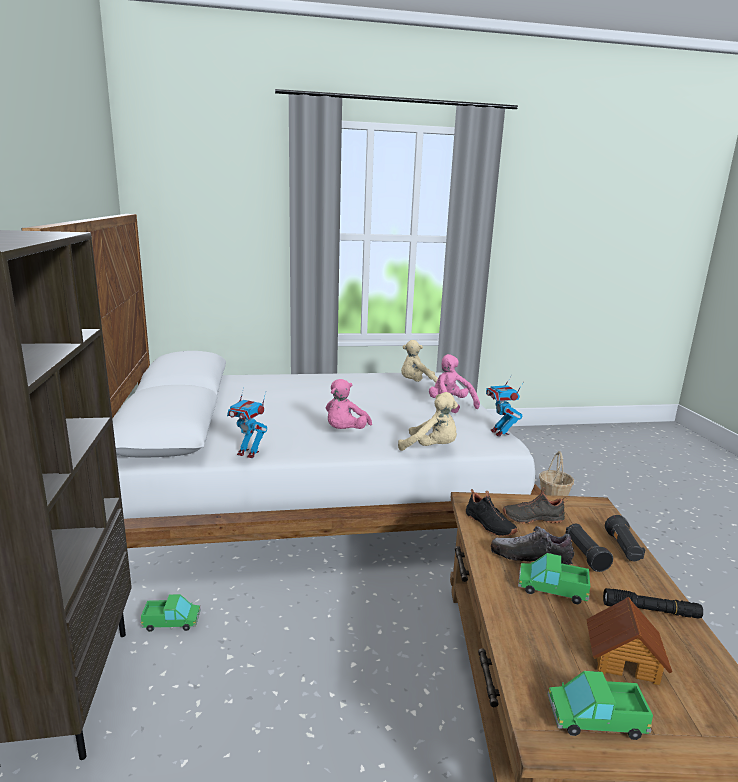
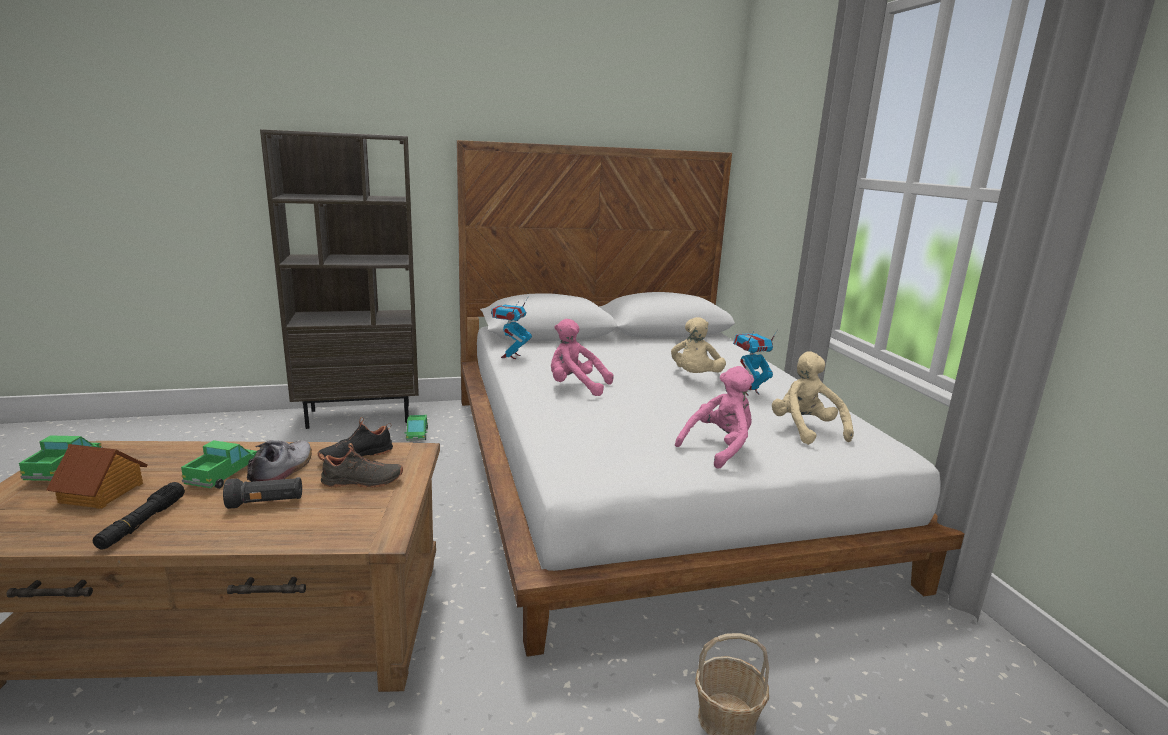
camera: 85 degrees right, 0 degrees up
(431, 448) = (539, 427): beige plush toy -> beige plush toy (695, 377)
(500, 433) = (614, 477): toy robot -> toy robot (748, 391)
(532, 518) = (362, 482): black shoe -> black shoe turned 90 degrees clockwise
(623, 548) = (263, 533): black flashlight -> none

